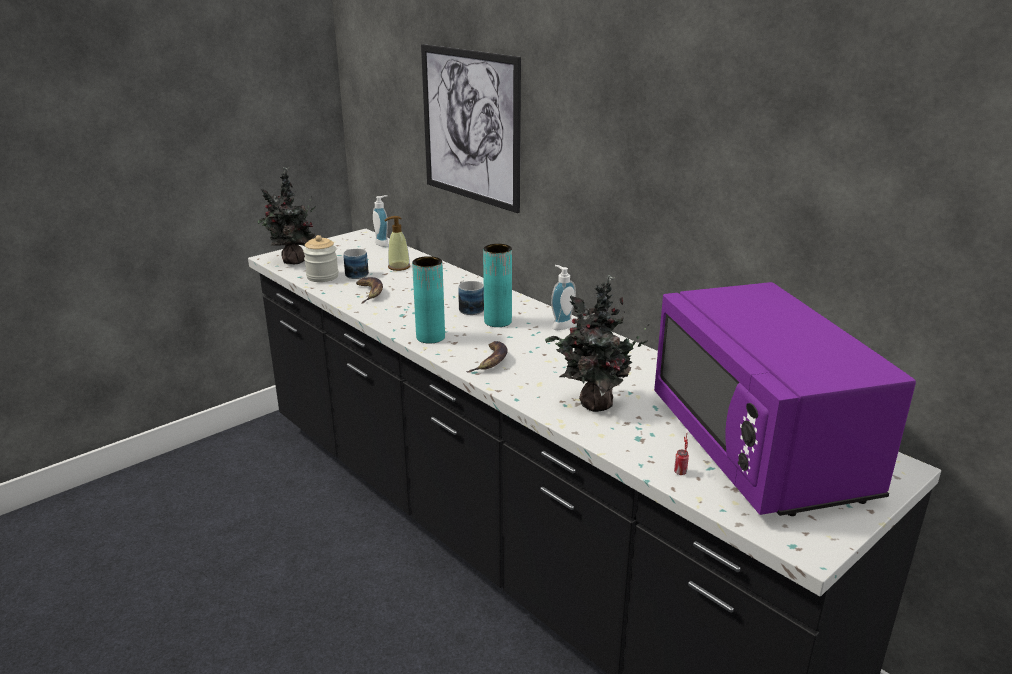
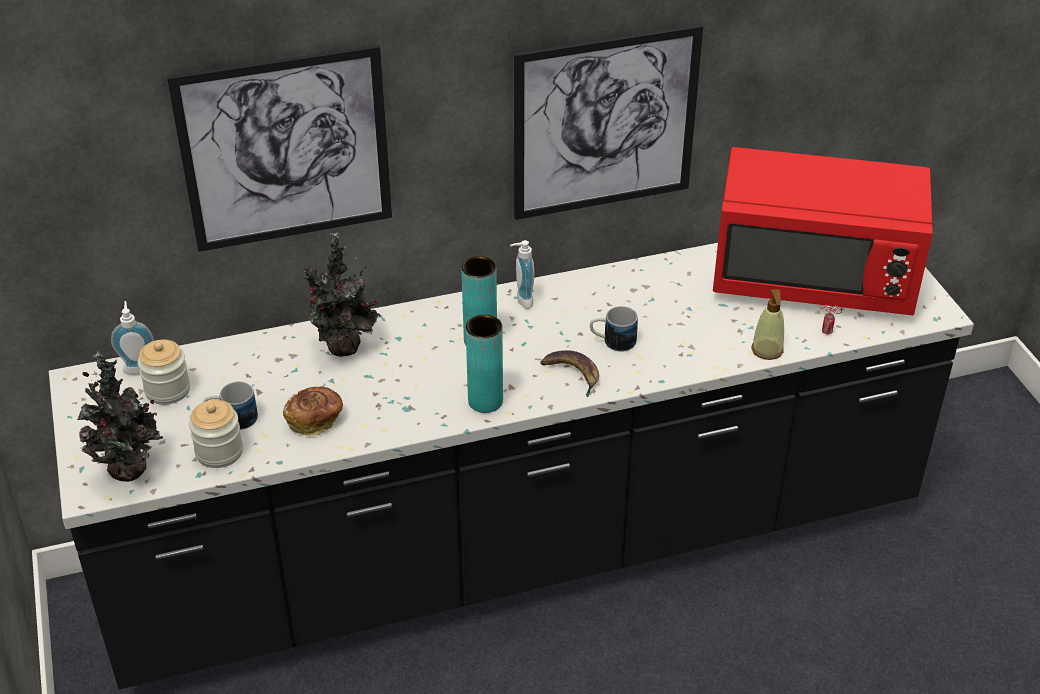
camera: 65 degrees left, 15 degrees up
(369, 254) = (167, 390): none -> jar
(369, 293) = (315, 420): banana -> bread
(398, 267) = (245, 374): soap dispenser -> soap dispenser (767, 350)
(469, 308) = (426, 351): mug -> mug (612, 342)
(593, 405) = (699, 338): potted plant -> potted plant (343, 349)
(664, 199) = (605, 123): none -> picture
(759, 449) = (814, 279): purple microwave -> red microwave

